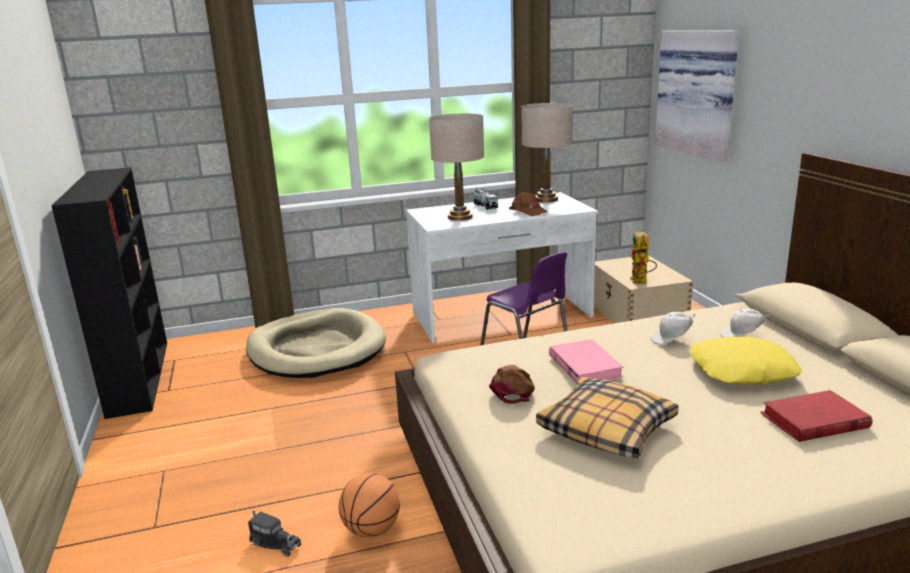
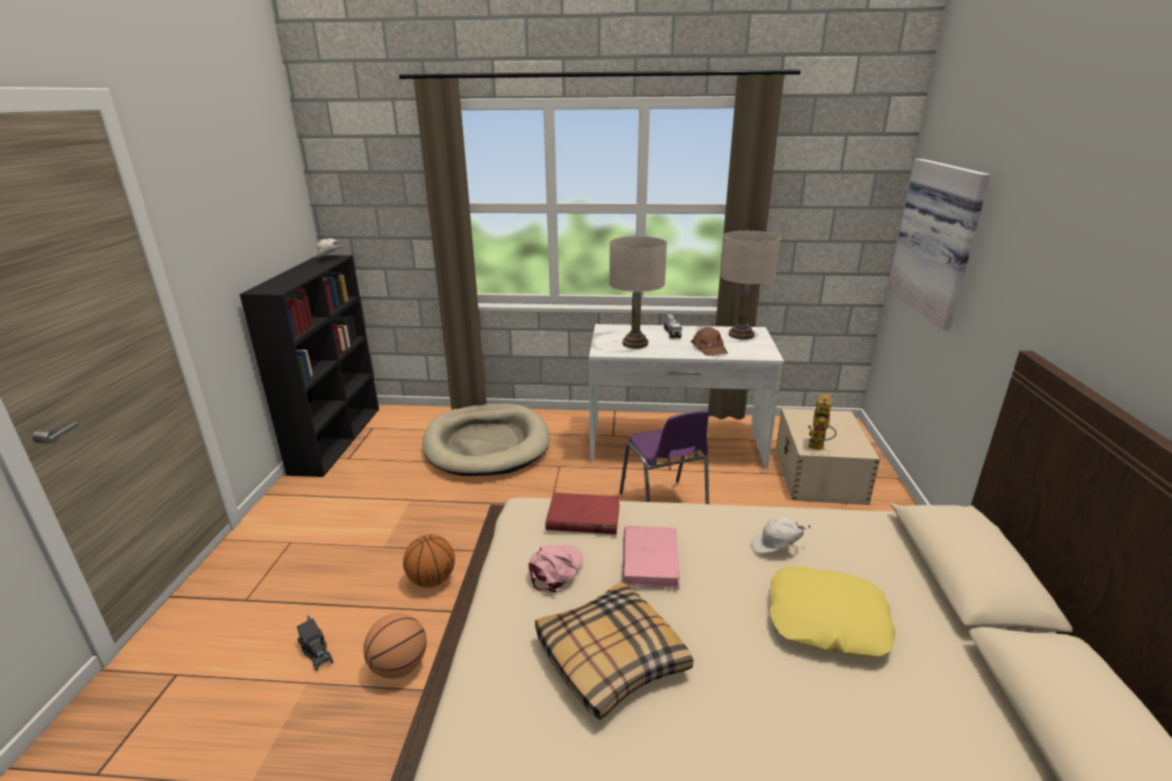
camera: 20 degrees right, 5 degrees up
(349, 461) = (432, 580): none -> basketball
(513, 389) = (555, 570): brown cap -> pink cap
(742, 336) = (865, 565): white cap -> white cap (328, 259)
(814, 421) = (864, 732): red book -> red book (583, 517)

